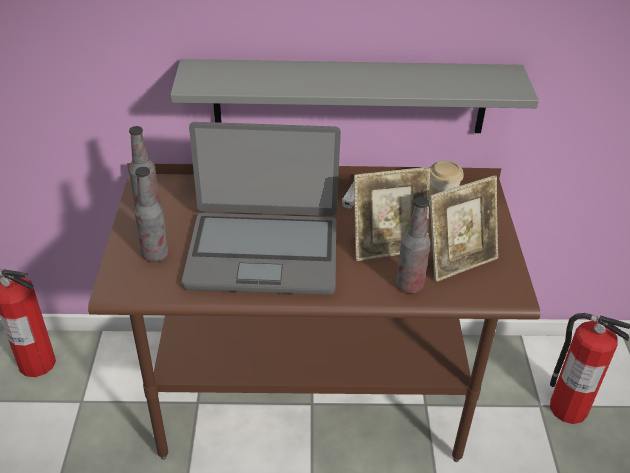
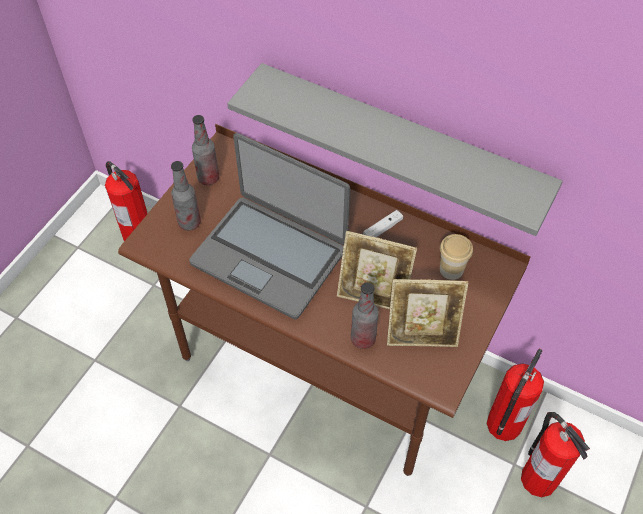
camera: 30 degrees right, 15 degrees up
(507, 377) = (503, 425): none -> fire extinguisher

